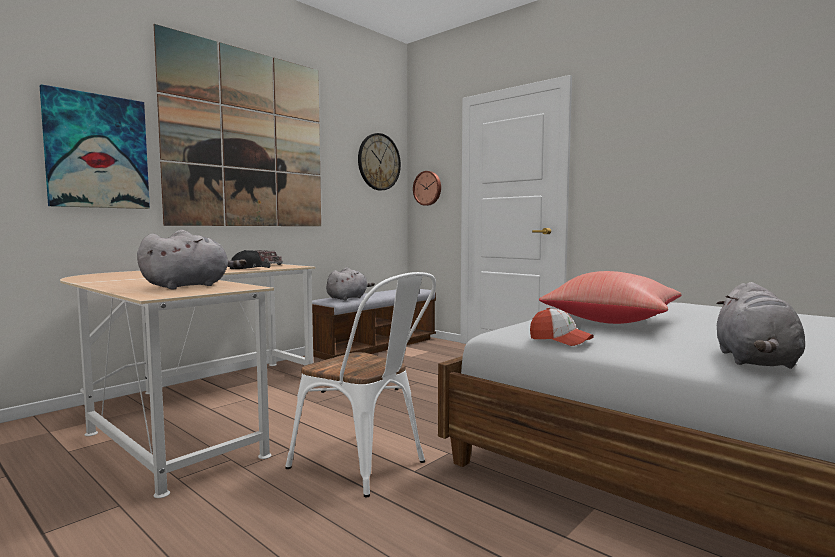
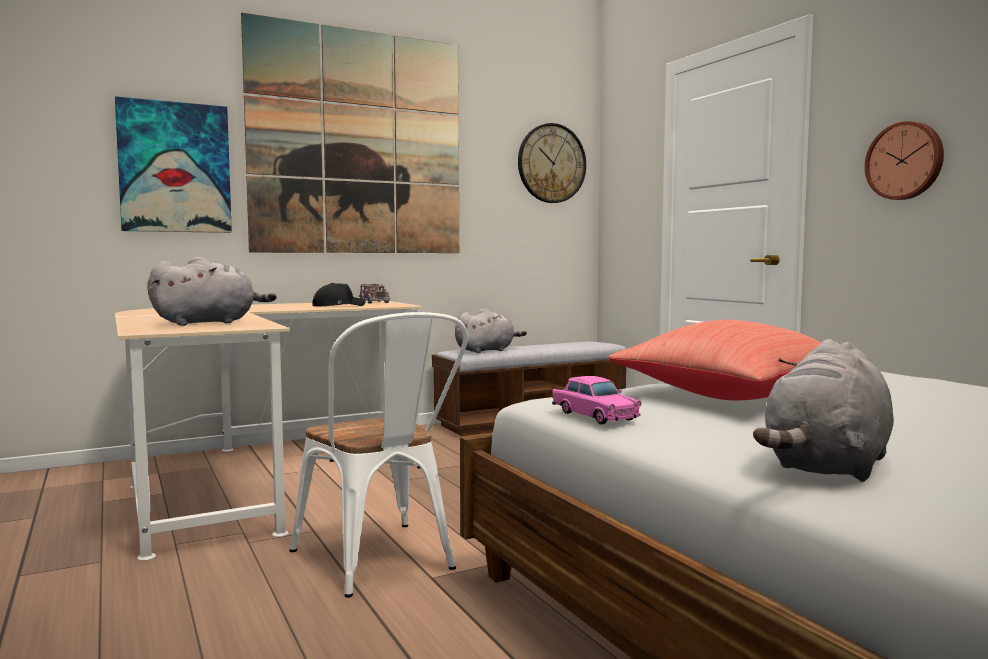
camera: 20 degrees right, 0 degrees up
(428, 188) = (622, 198): wall clock -> wall clock (905, 161)
(560, 340) = (594, 415): cap -> pink toy car

